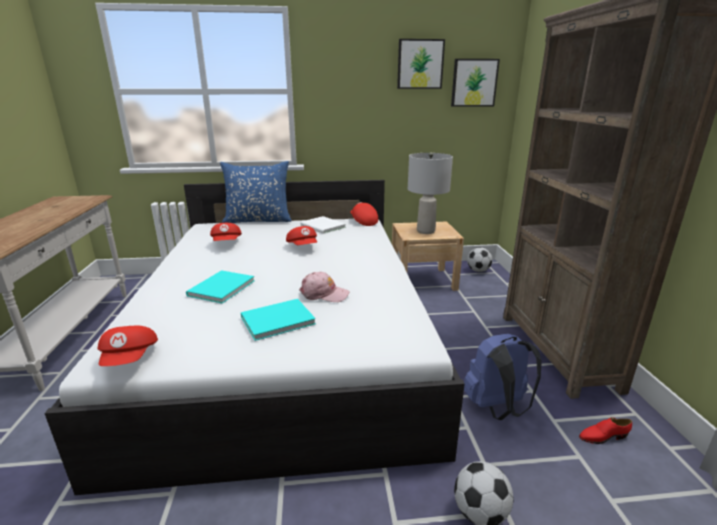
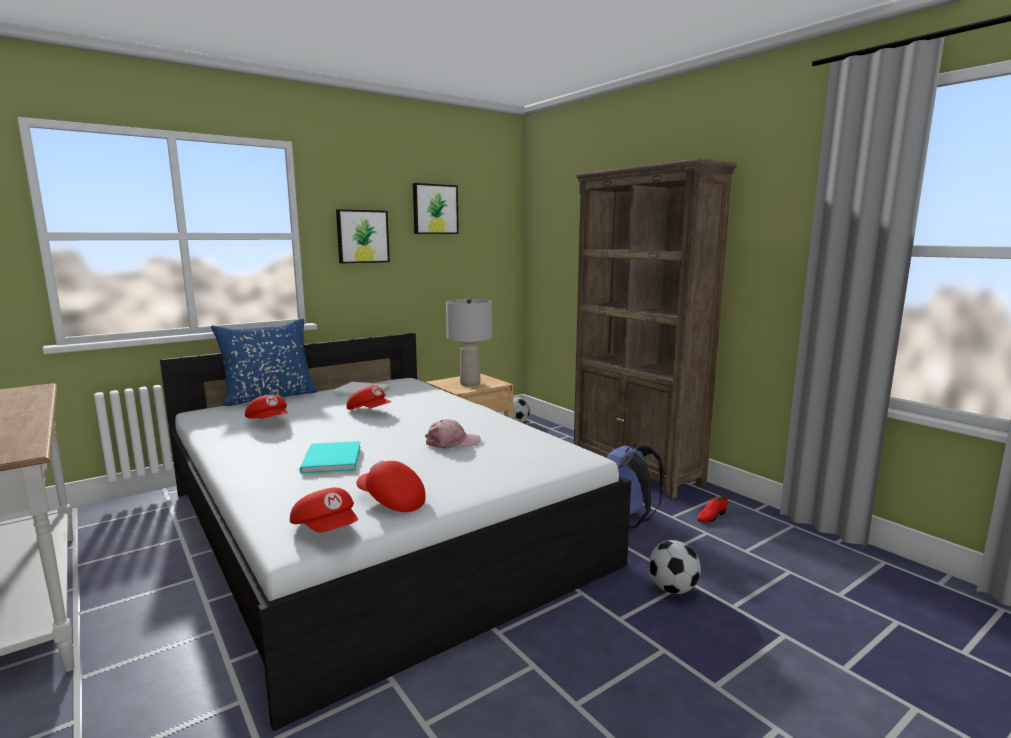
camera: 30 degrees left, 10 degrees down
(275, 320) = (435, 469): turquoise book -> none
(363, 221) = (402, 381): red cap -> red cap (390, 501)
(474, 83) = (486, 228): picture -> picture (362, 236)

